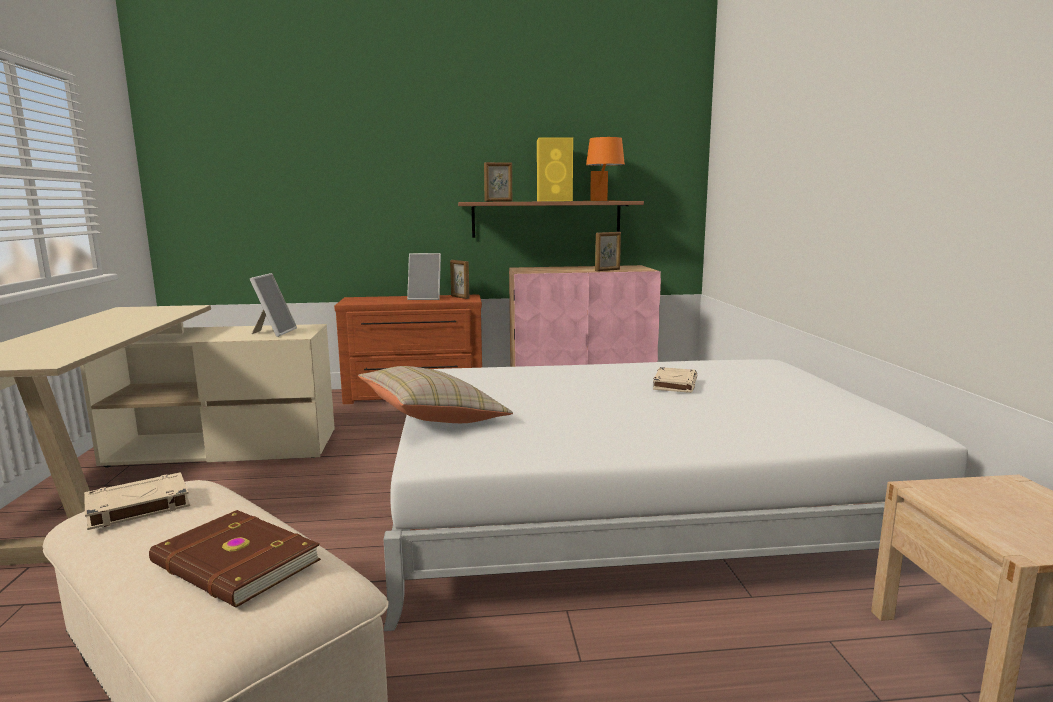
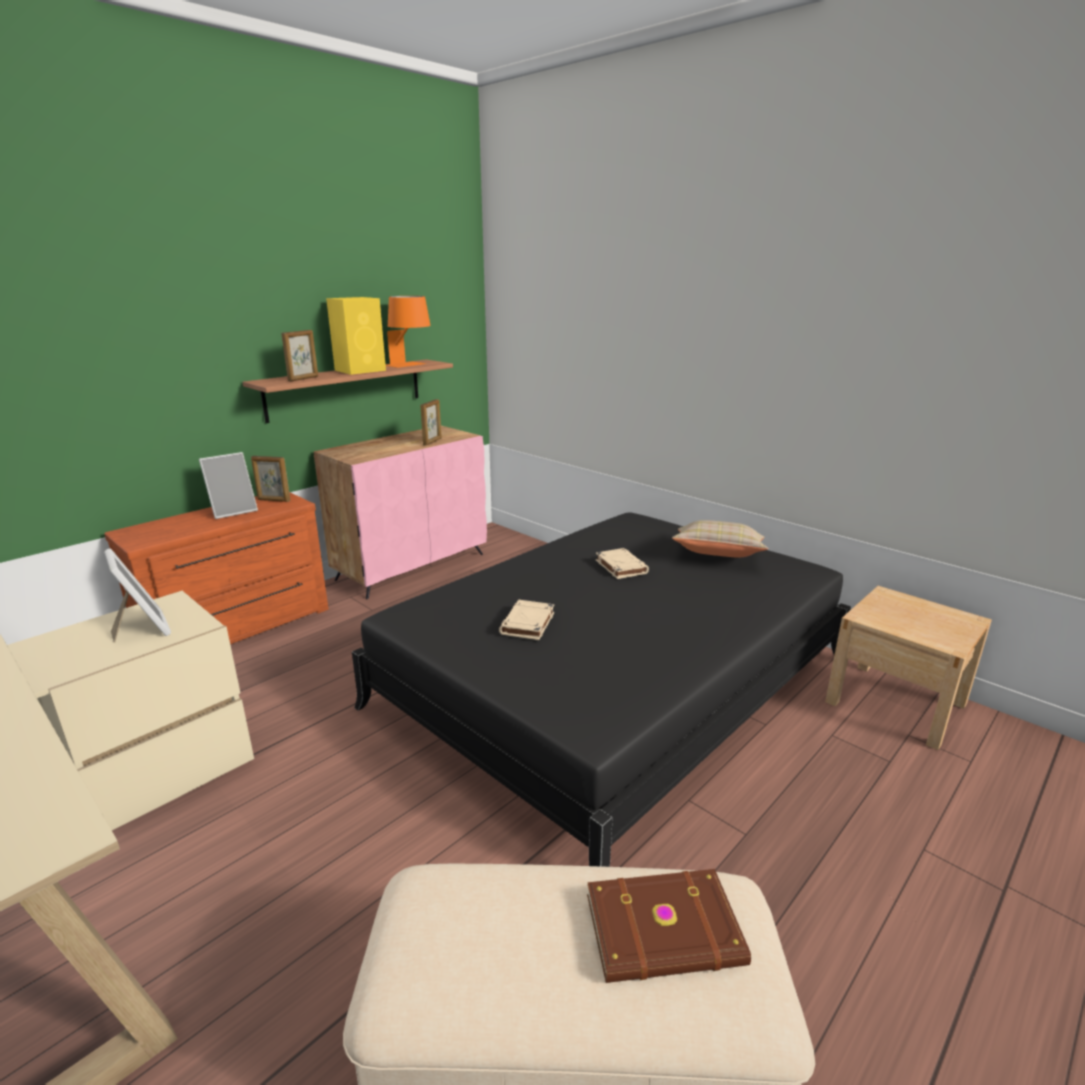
camera: 40 degrees left, 10 degrees up
(137, 507) = (449, 944): beige book -> beige book (527, 624)
(433, 418) = (508, 682): beige pillow -> beige pillow (718, 555)
(633, 506) = (613, 682): white bed -> black bed

